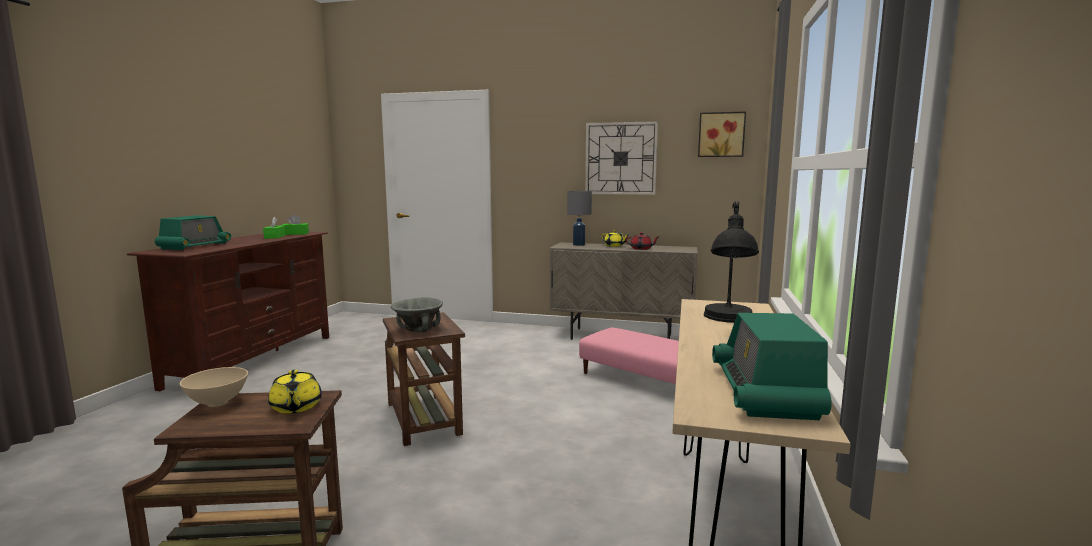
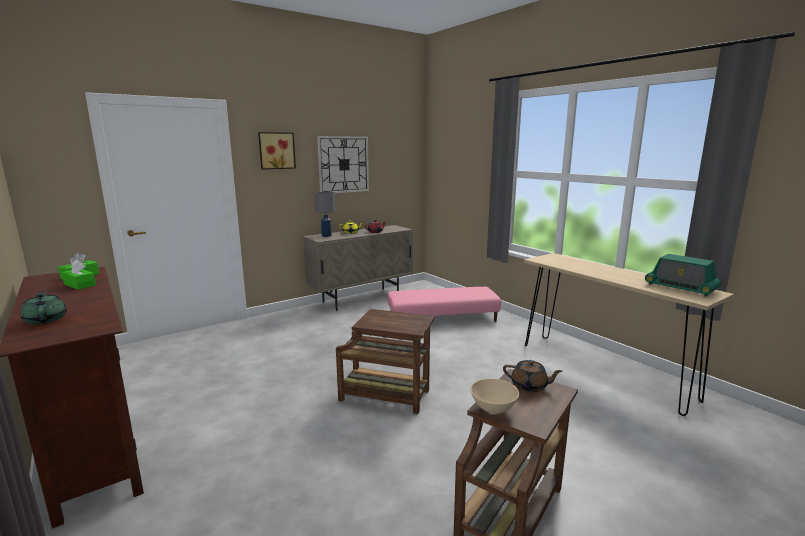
camera: 50 degrees left, 5 degrees up
(195, 246) = (46, 319): radio -> green teapot
(295, 407) = (530, 386): yellow teapot -> brown teapot
(418, 329) = (405, 324): grey bowl -> none
(721, 134) = (403, 147): picture -> picture (276, 150)
(728, 322) = (578, 265): black table lamp -> none

